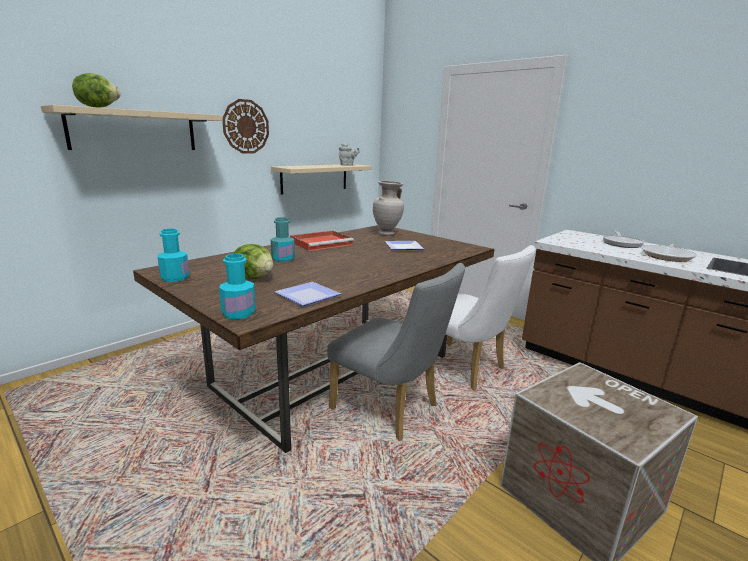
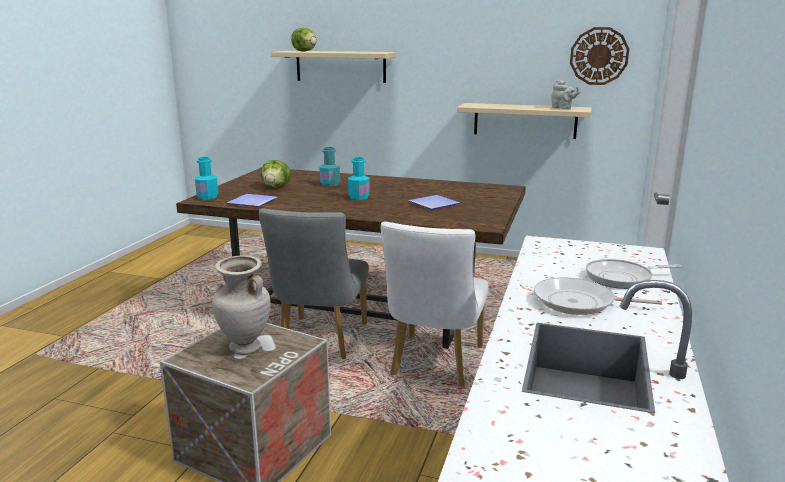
camera: 65 degrees right, 0 degrees up
(175, 278) = (255, 175): turquoise bottle -> turquoise bottle (359, 197)
(246, 126) = (438, 61): wall clock -> wall clock (599, 56)
(322, 243) = (399, 183): red tray -> none
(387, 234) = (479, 193): beige vase -> beige vase (244, 349)

